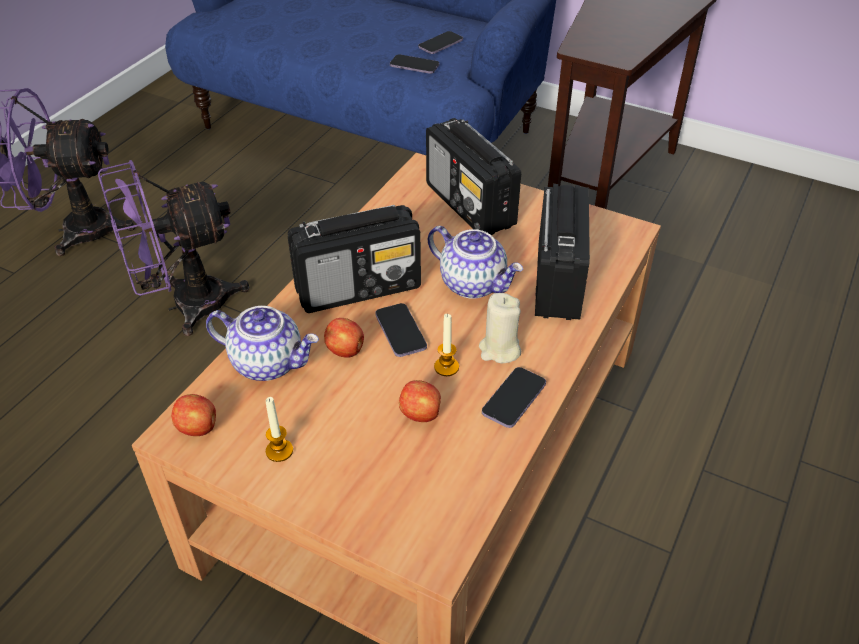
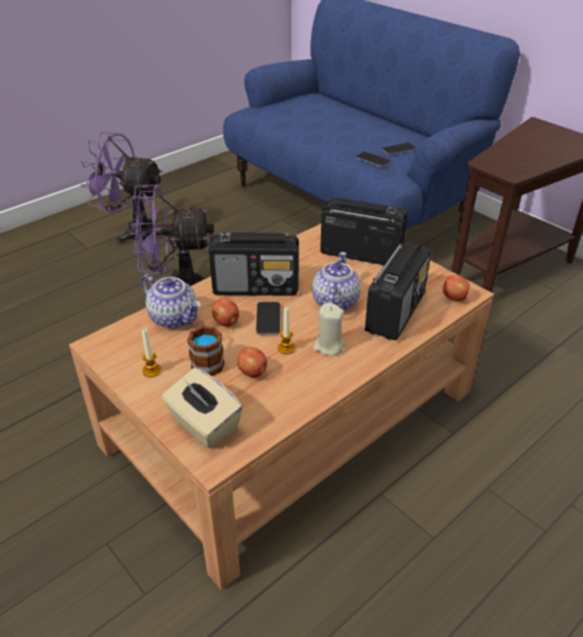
camera: 20 degrees right, 5 degrees down
(198, 428) = (111, 345): apple -> apple (455, 298)
(348, 414) = (206, 360): none -> mug
(394, 508) = (203, 424): none -> beige tissue box
(470, 206) = (360, 253): radio -> radio turned 120 degrees clockwise
(474, 283) = (334, 301): teapot -> teapot turned 135 degrees counterclockwise
(514, 399) = (321, 379): phone -> none

